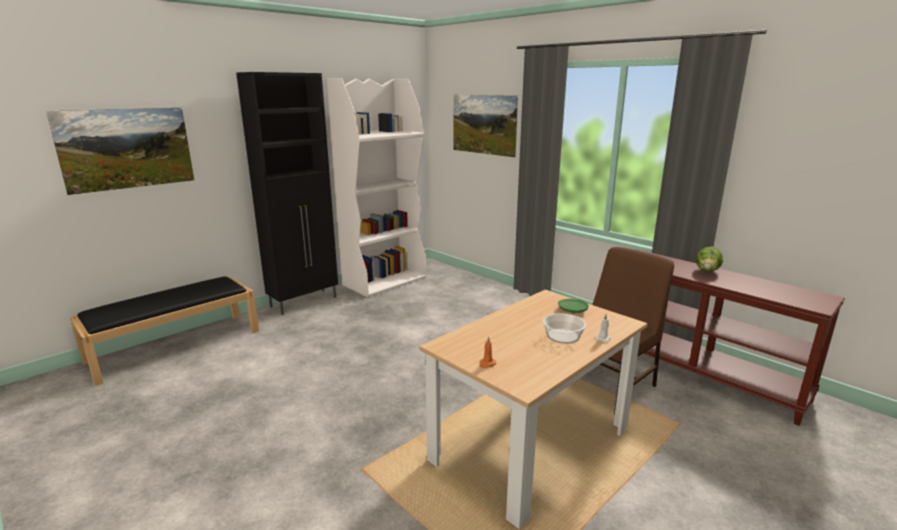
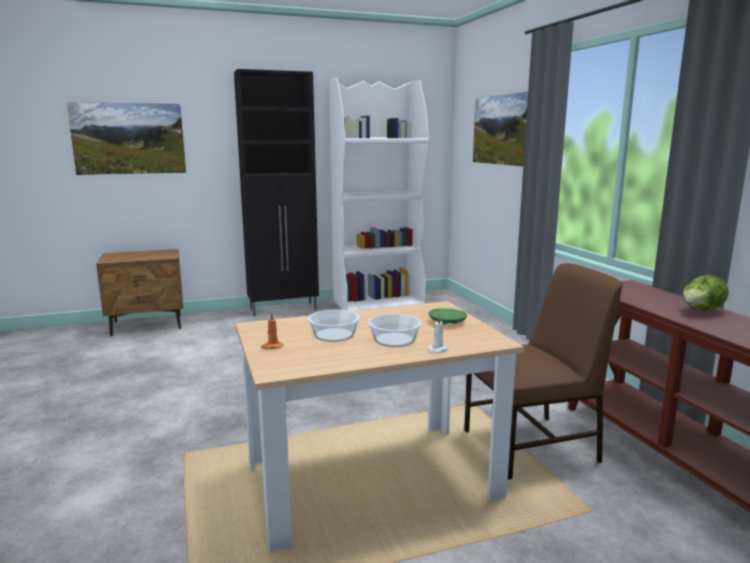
camera: 25 degrees right, 5 degrees down
(176, 345) = (147, 325): black bench -> brown nightstand
(515, 341) = (334, 335): none -> bowl

